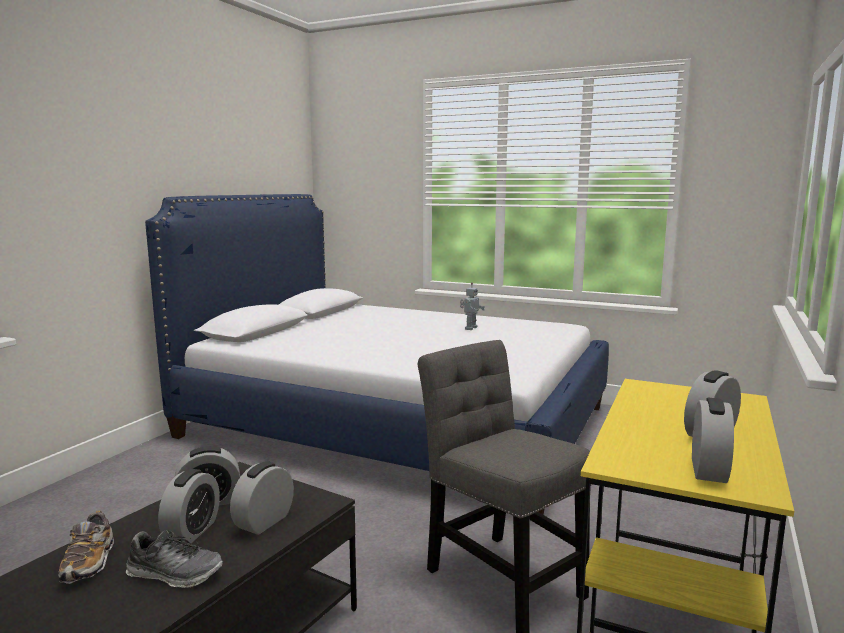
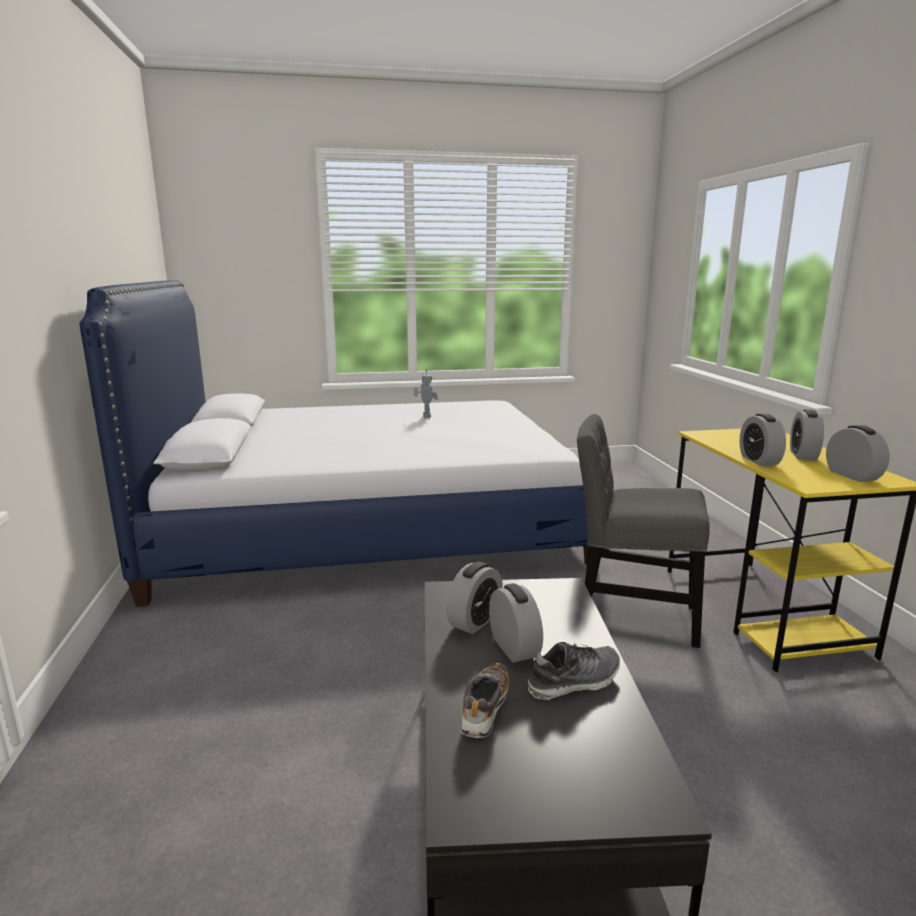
camera: 35 degrees left, 5 degrees up
(89, 562) = (485, 709): shoe -> shoe turned 120 degrees counterclockwise
(264, 522) = (554, 618): alarm clock -> alarm clock (759, 460)

